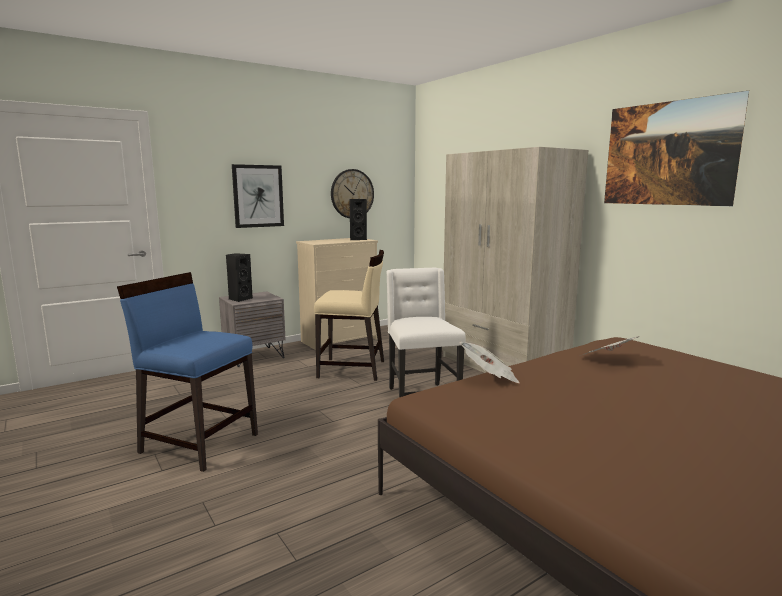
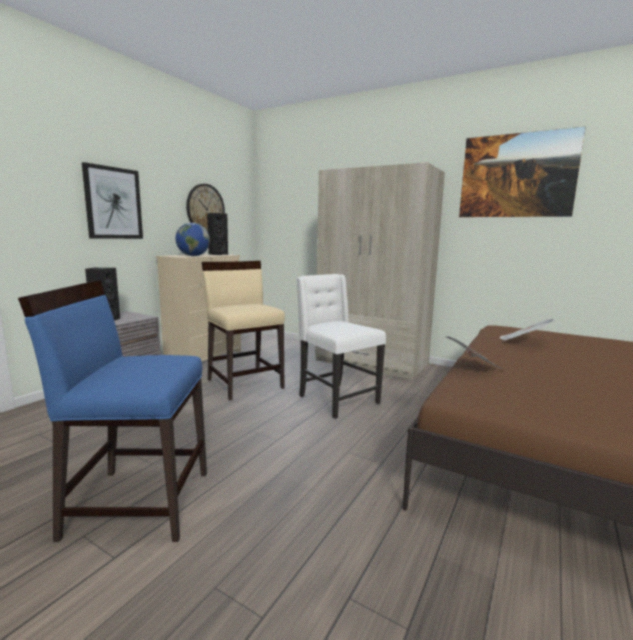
camera: 25 degrees left, 0 degrees up
(327, 242) = (193, 256): none -> globe
(352, 369) = (245, 383): beige chair -> beige chair turned 105 degrees counterclockwise

